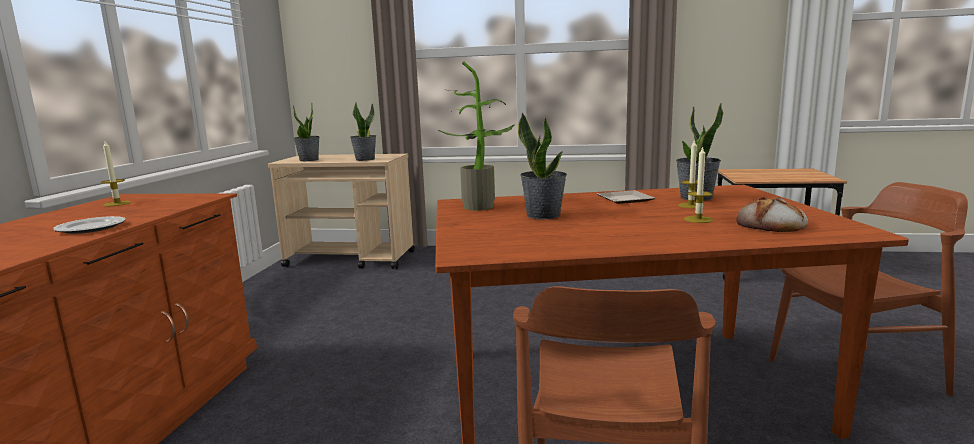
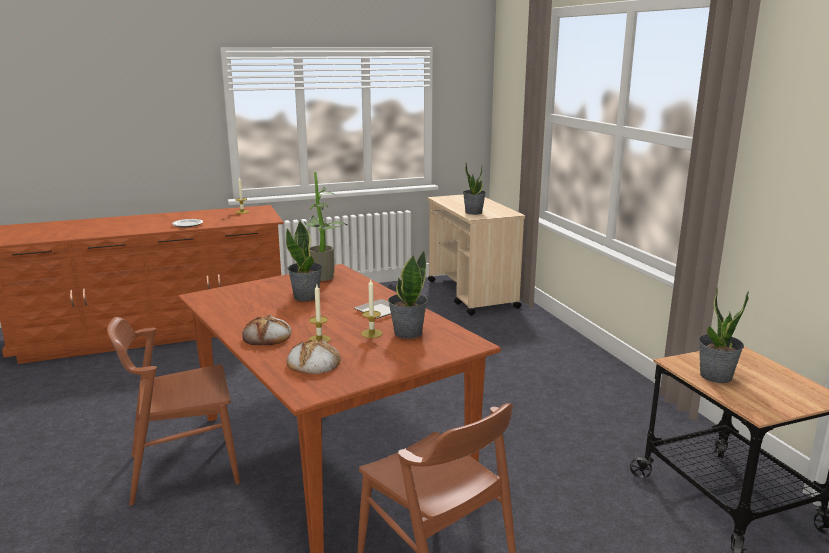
camera: 60 degrees right, 5 degrees up
(309, 160) = (453, 201): potted plant -> potted plant (715, 376)
(676, 234) = (267, 337): none -> bread

